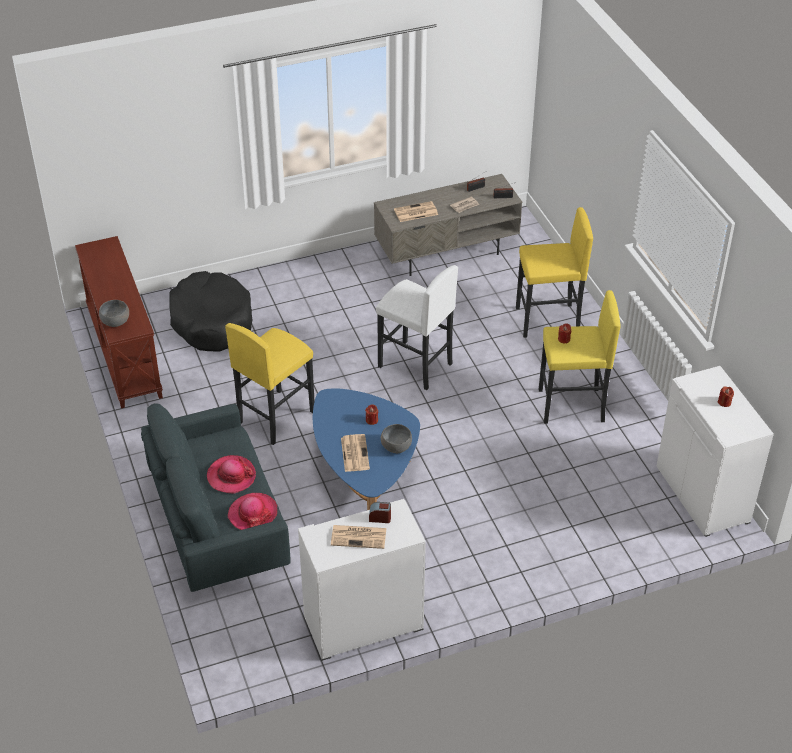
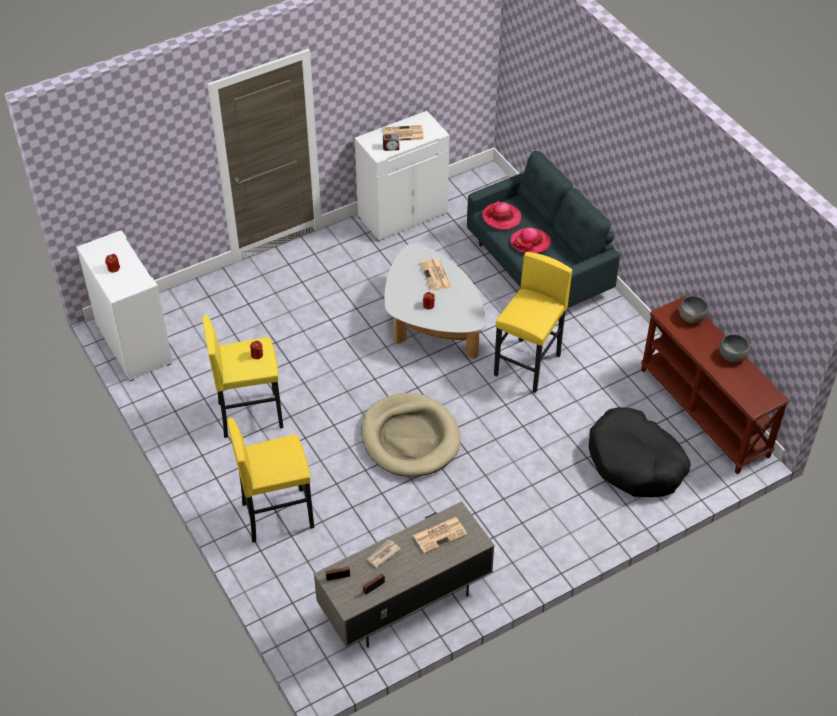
camera: 170 degrees right, 5 degrees up
(364, 473) = (431, 324): blue coffee table -> white coffee table
(396, 446) = (401, 285): grey bowl -> grey bowl (732, 356)
(415, 366) = (410, 438): white stool -> beige dog bed

